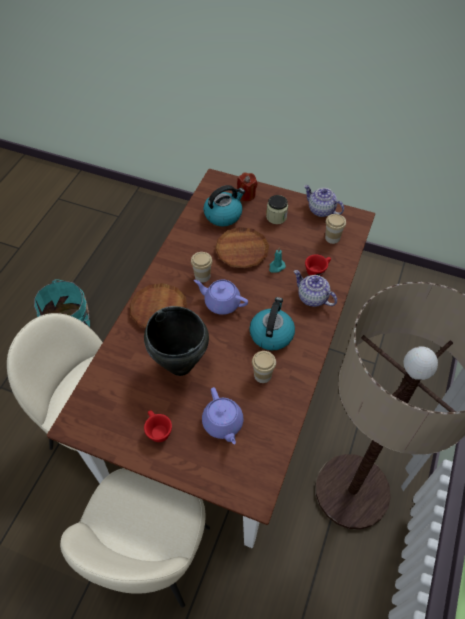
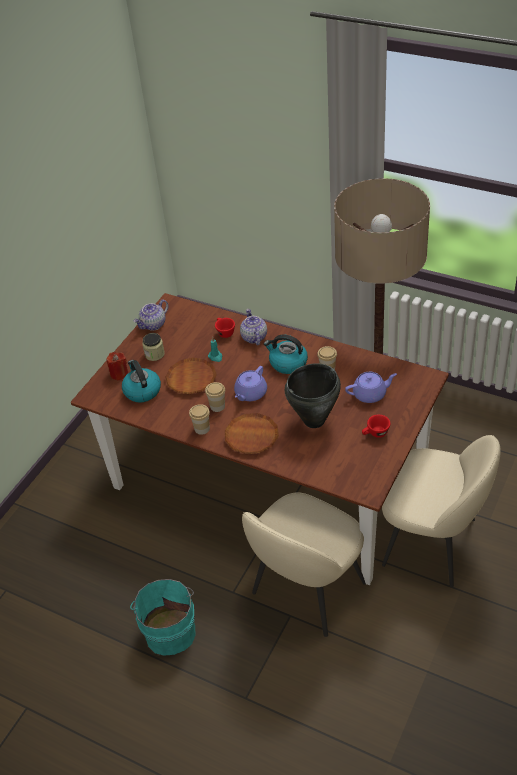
camera: 80 degrees left, 10 degrees down
(312, 298) = (253, 337): teapot -> teapot turned 120 degrees clockwise
(332, 238) = (189, 320): cup -> cup (202, 428)

